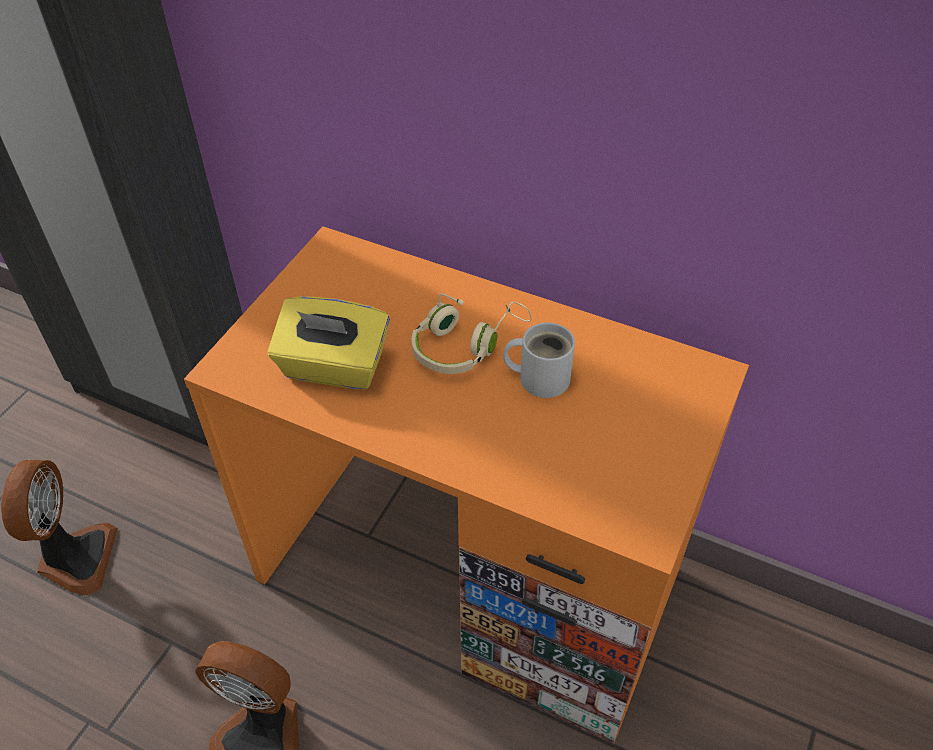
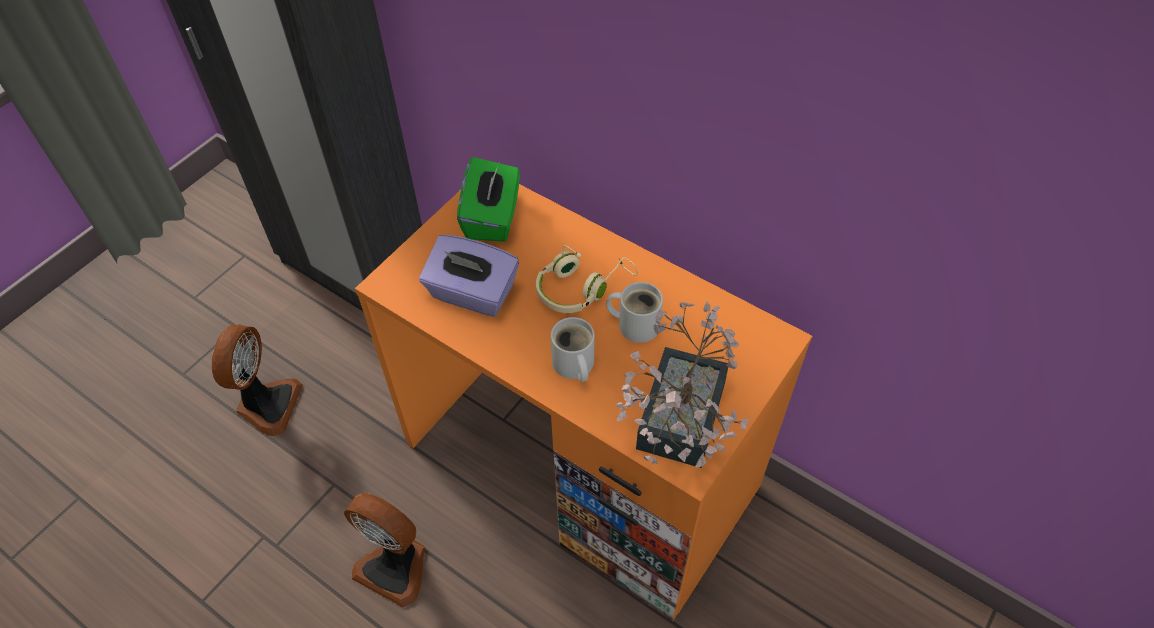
camera: 10 degrees right, 5 degrees up
(333, 367) = (472, 294): yellow tissue box -> purple tissue box
(342, 280) = (492, 217): none -> green tissue box
(475, 434) = (573, 365): none -> white mug
(617, 489) = (676, 427): none -> potted plant

